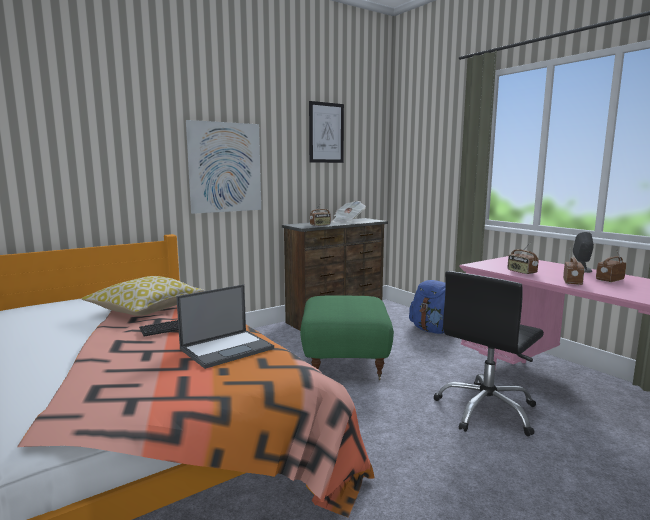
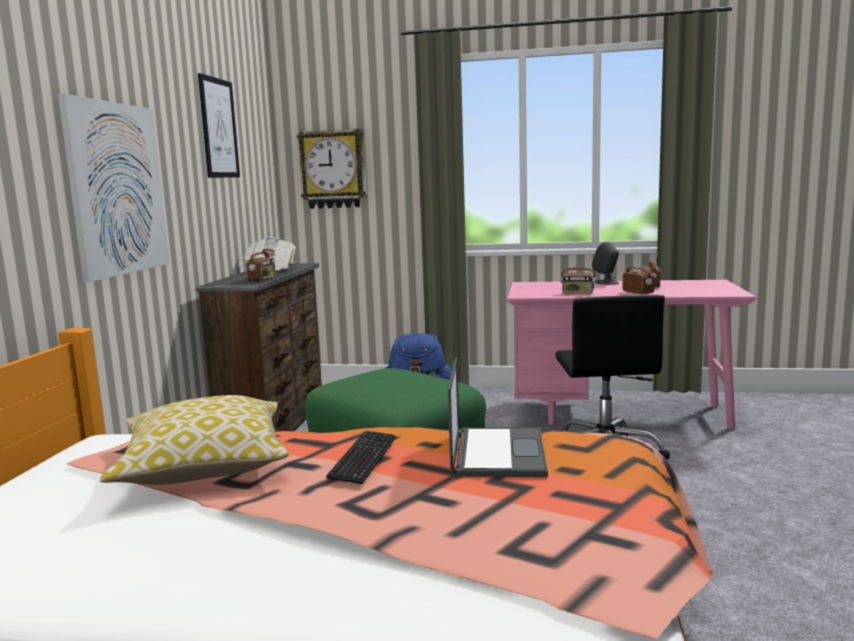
camera: 45 degrees left, 0 degrees up
(418, 158) = (333, 169): none -> wall clock

